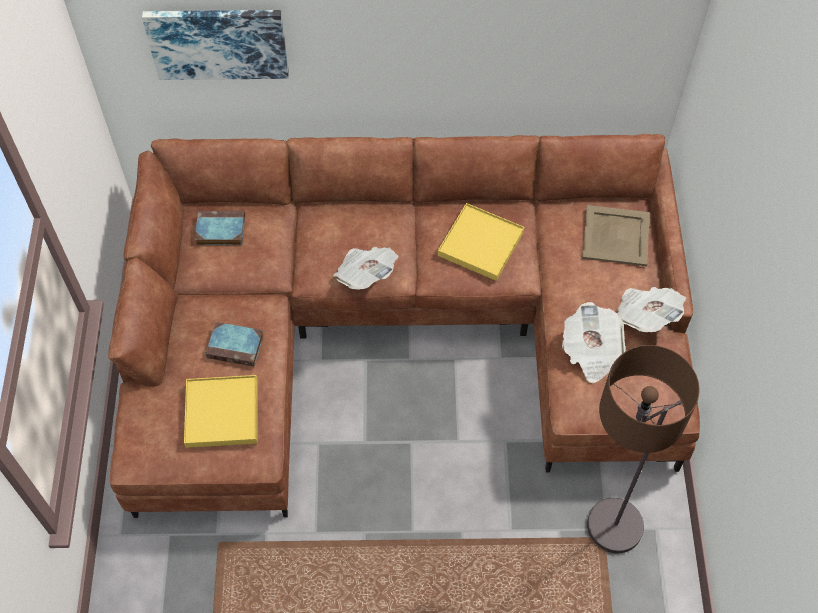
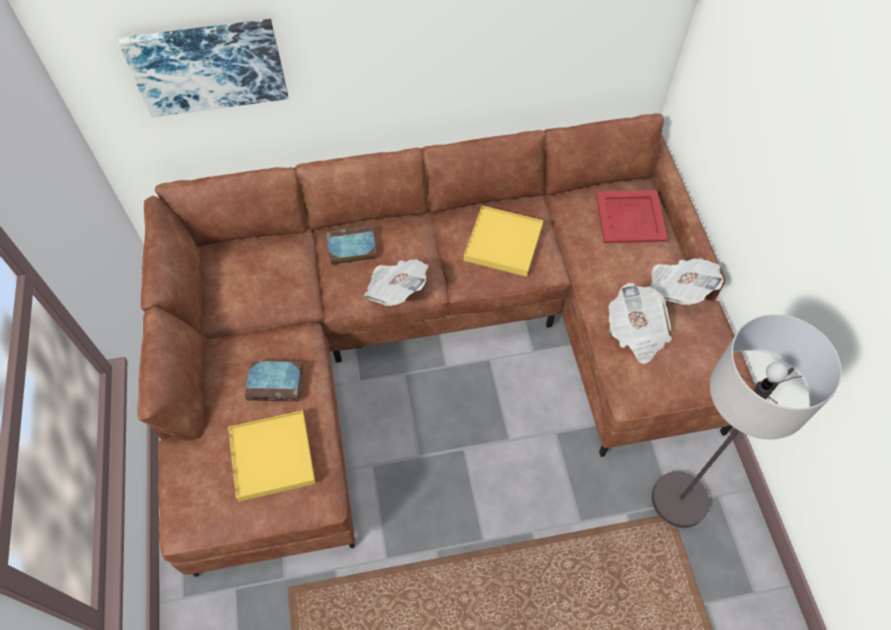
camera: 10 degrees left, 0 degrees up
(219, 231) = (240, 268): book -> book (351, 248)
(600, 534) = (667, 510): brown floor lamp -> grey floor lamp
(616, 235) = (631, 216): beige tray -> red tray

